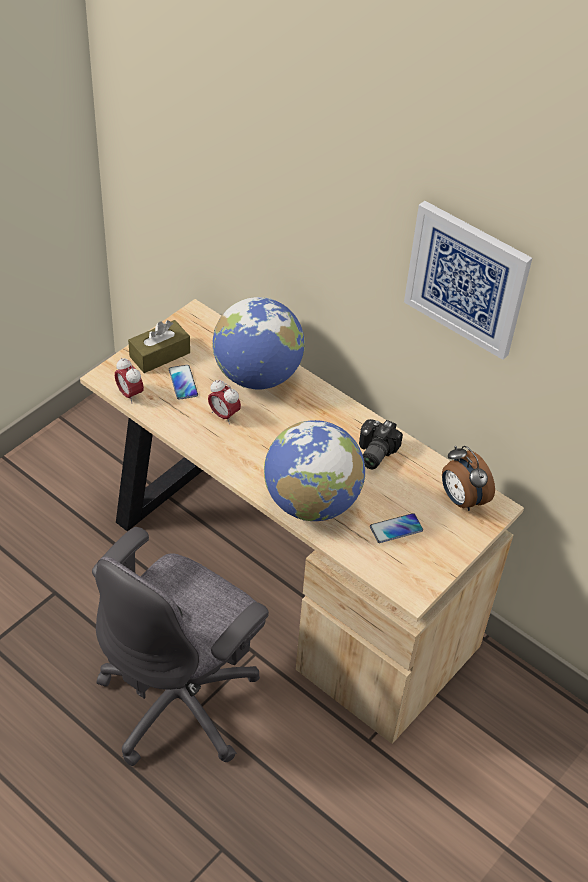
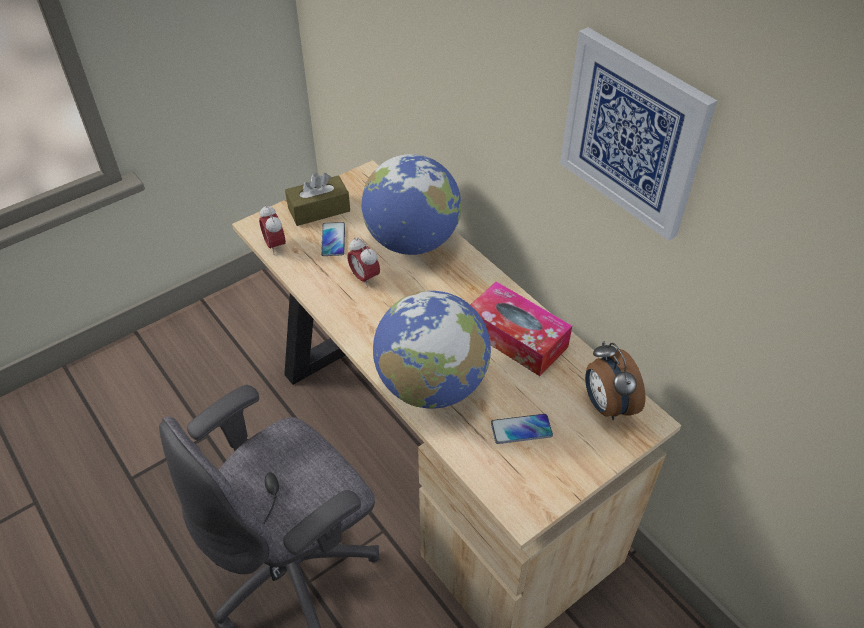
camera: 15 degrees right, 0 degrees up
(373, 453) = (516, 338): camera -> tissue box

